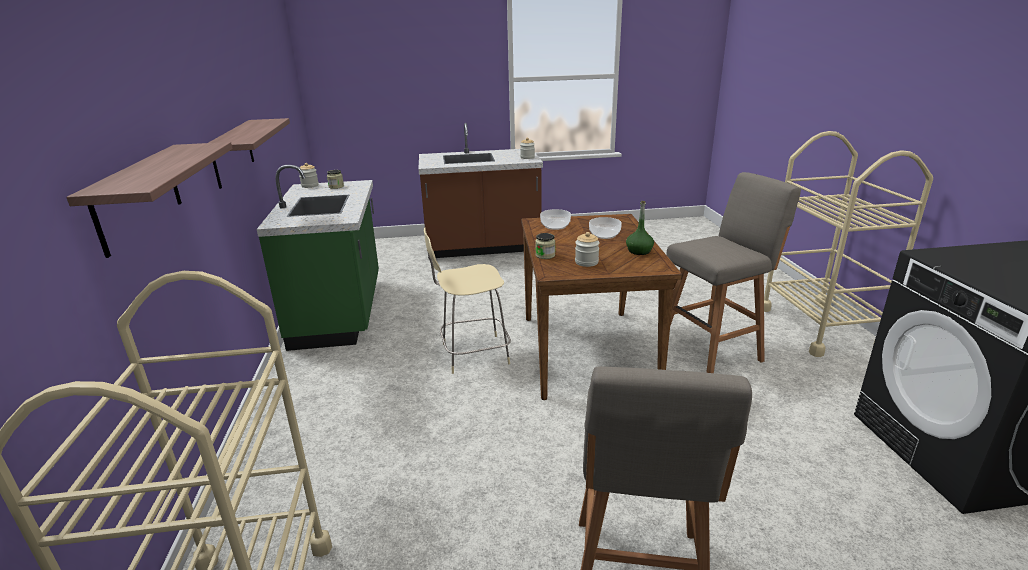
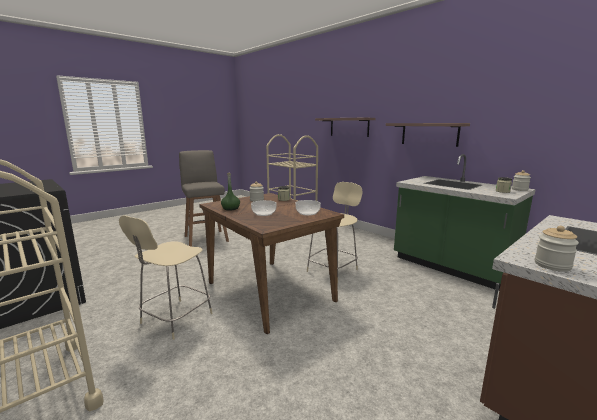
camera: 145 degrees right, 10 degrees down
(712, 351) = (174, 319): grey stool -> beige chair

